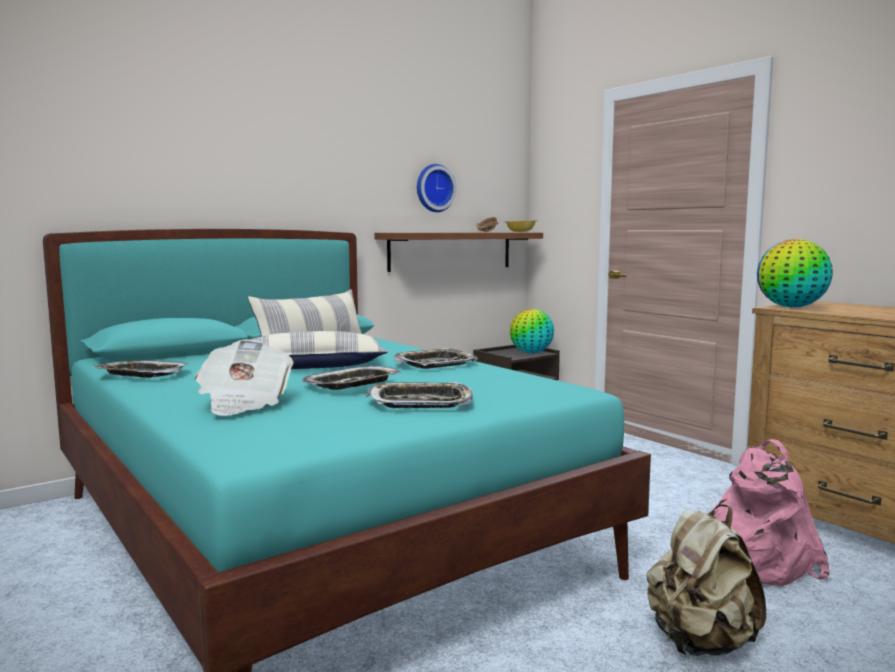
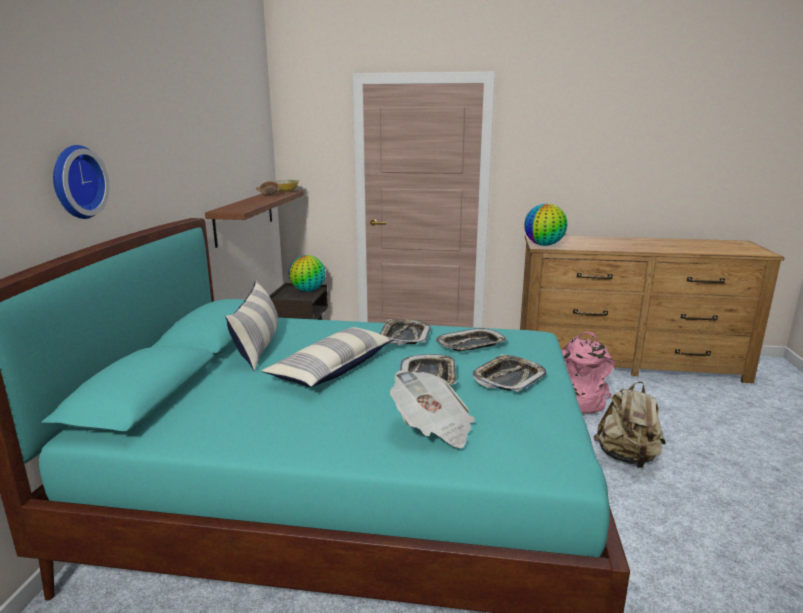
camera: 45 degrees left, 10 degrees up
(142, 375) = (225, 435): tray -> tray (470, 345)
(434, 188) = (231, 160): wall clock -> wall clock (75, 182)

